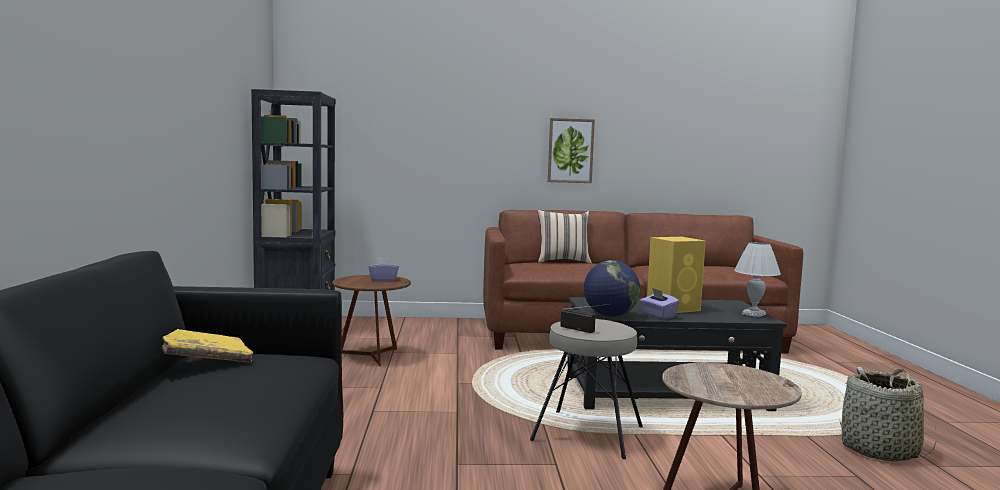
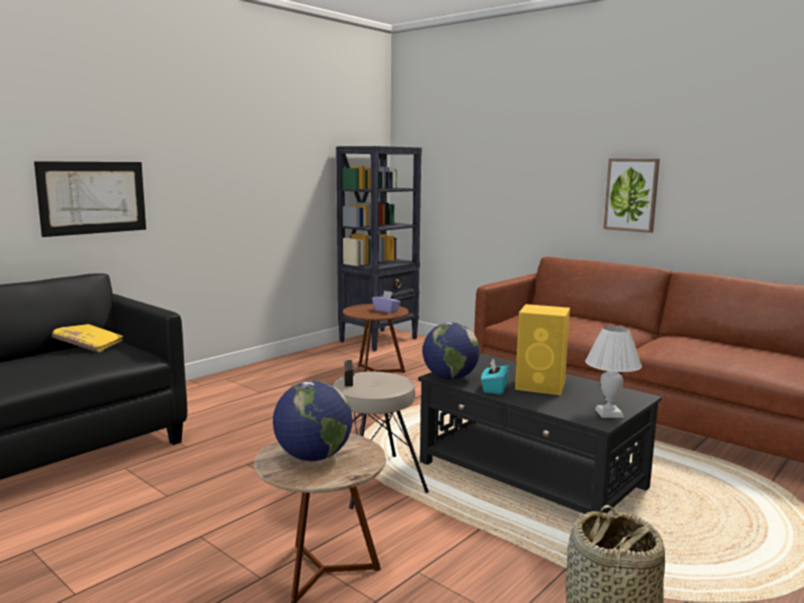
camera: 45 degrees right, 5 degrees up
(85, 132) = (93, 197): none -> picture
(562, 261) = (582, 317): beige pillow -> none
(658, 316) = (494, 389): purple tissue box -> turquoise tissue box
(727, 383) = (313, 457): none -> globe

